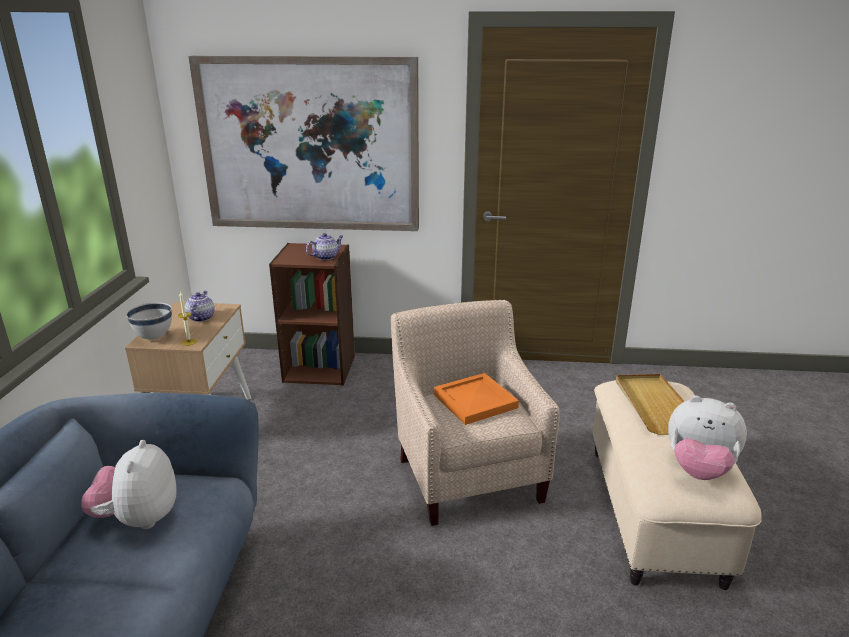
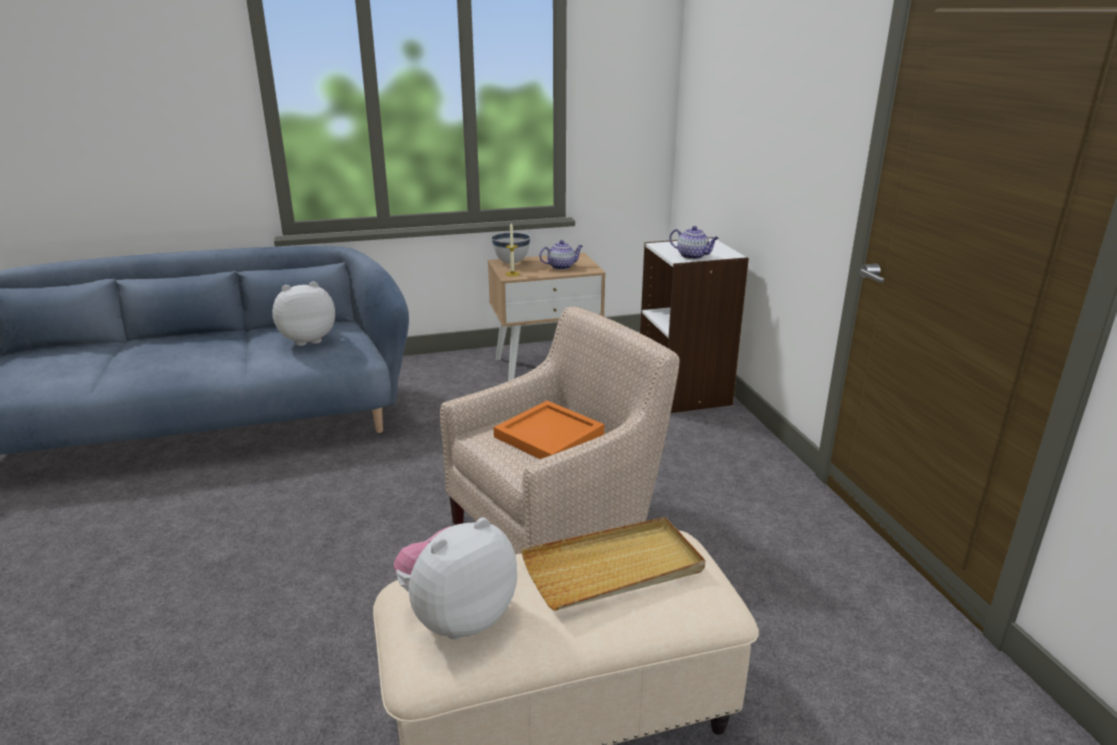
camera: 70 degrees right, 0 degrees up
(310, 145) = (750, 122): picture -> none
(320, 368) = (685, 393): brown bookcase -> white bookcase
(698, 469) = (457, 617): plush toy -> plush toy turned 45 degrees clockwise

